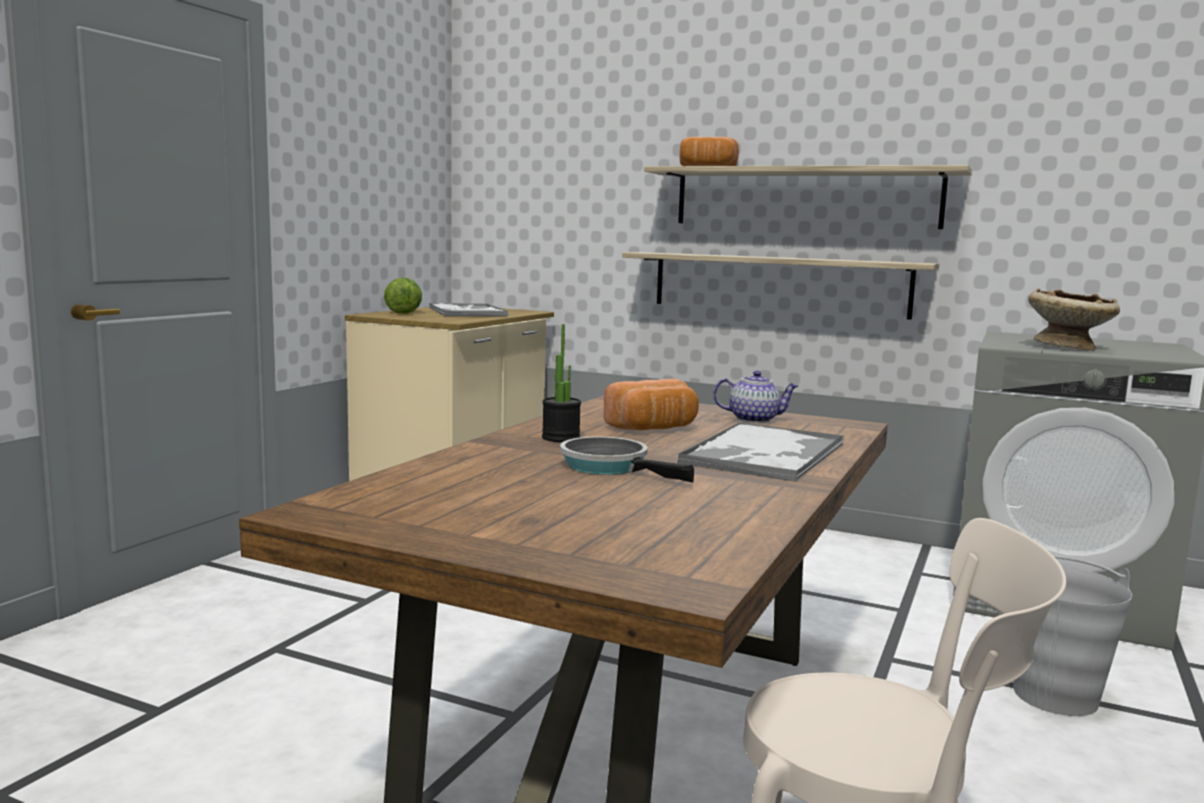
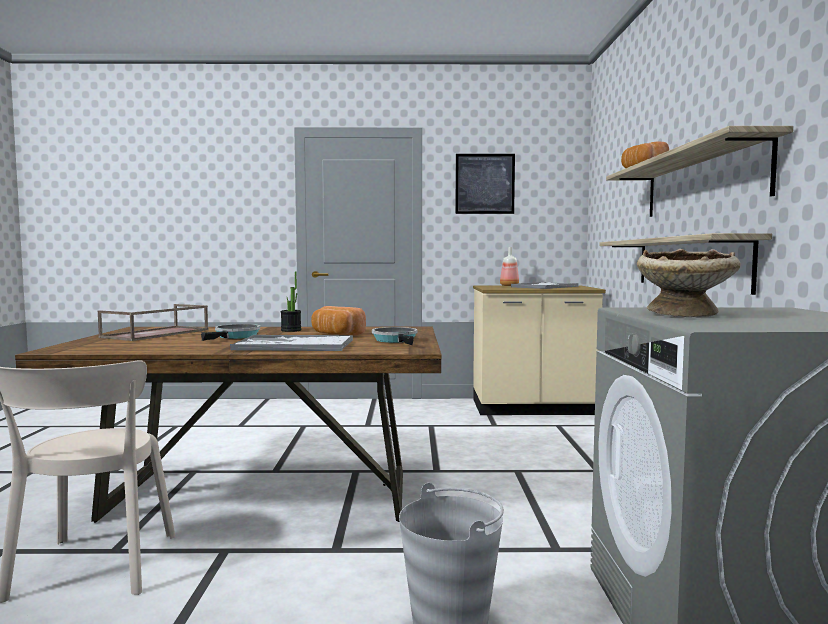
camera: 65 degrees right, 5 degrees down
(349, 134) = (485, 184): none -> picture
(404, 312) = (508, 285): lettuce -> bottle
(474, 505) = (156, 334): none -> brown tray
(754, 419) = (396, 340): teapot -> frying pan

